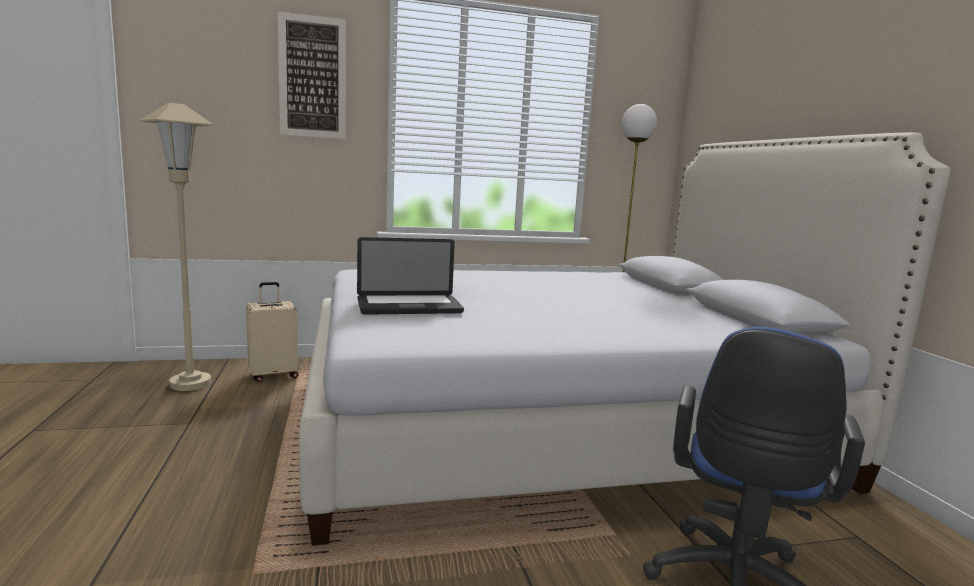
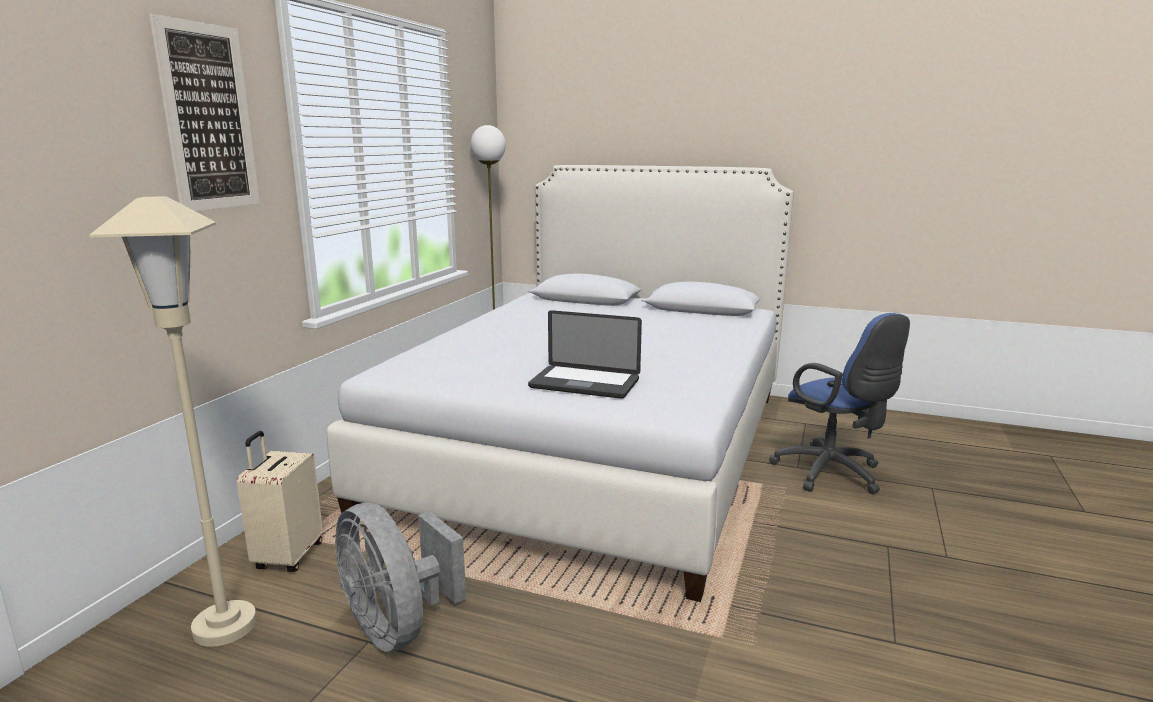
camera: 55 degrees left, 5 degrees up
(209, 426) = (397, 626): none -> grey fan
(409, 307) = (584, 383): laptop -> laptop turned 90 degrees clockwise

